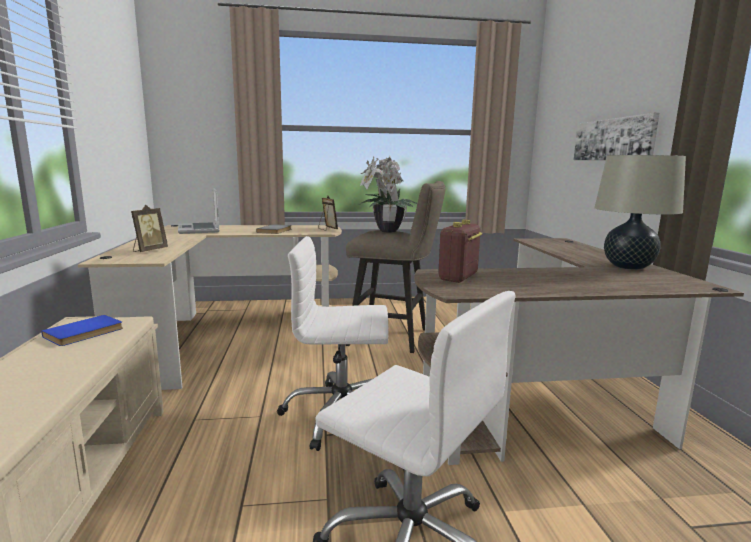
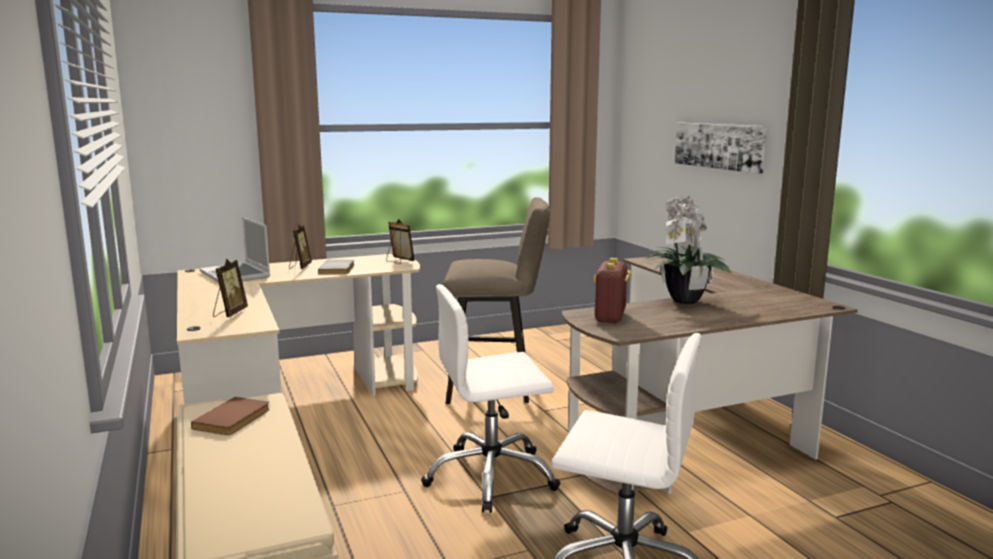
camera: 15 degrees left, 0 degrees up
(85, 333) = (234, 419): blue book -> brown book
(251, 228) = (300, 267): none -> picture frame
(386, 231) = (481, 261): potted plant -> potted plant (683, 302)
(628, 267) = (754, 289): beige table lamp -> none

